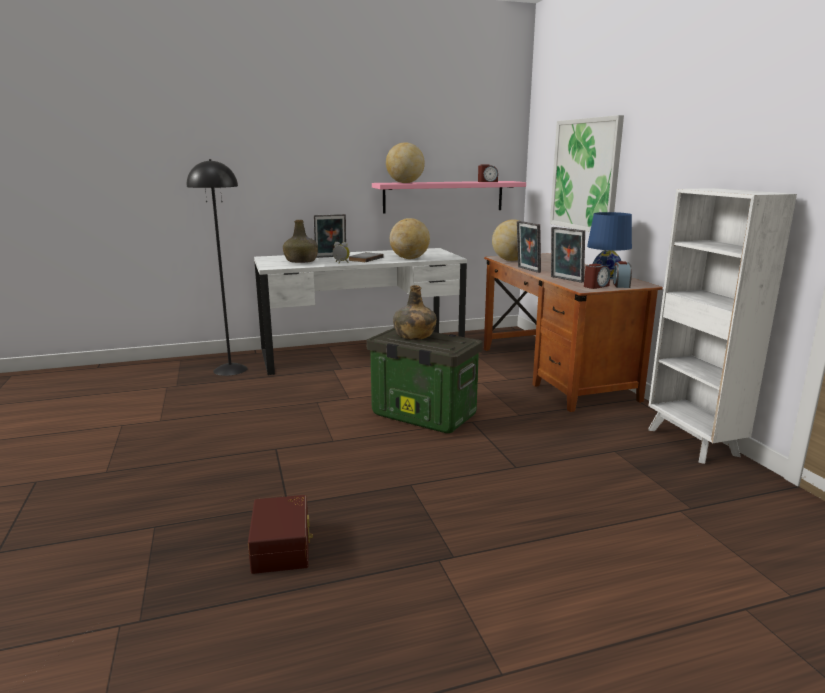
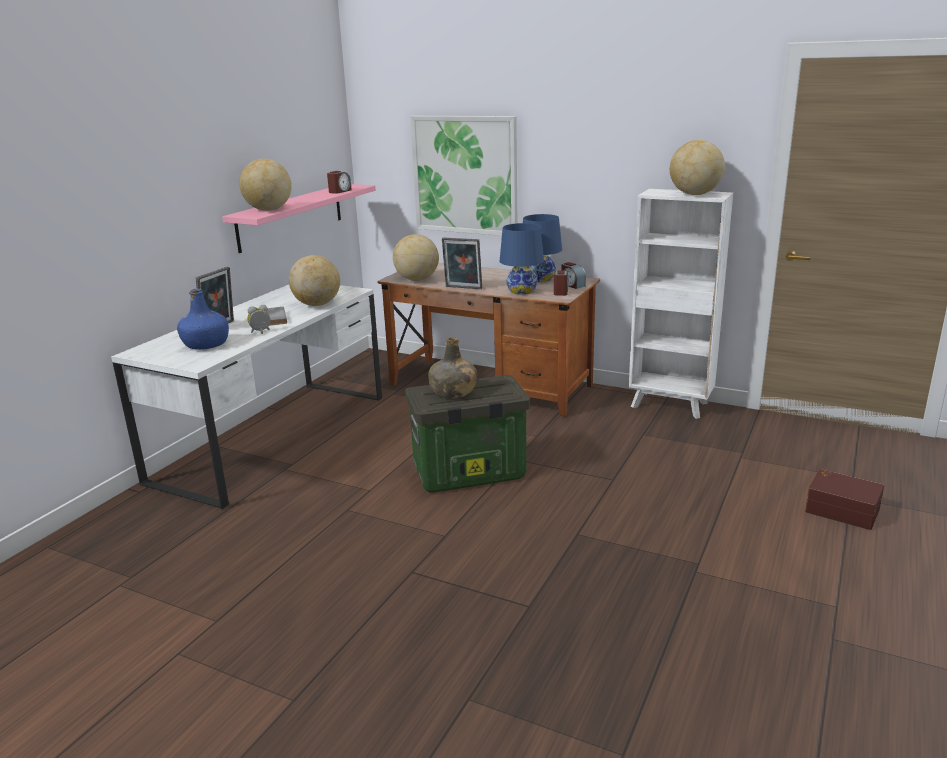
camera: 45 degrees left, 5 degrees up
(230, 369) = (157, 525): black floor lamp -> none
(283, 546) = (595, 634): brown storage box -> brown storage box (842, 509)
(301, 261) = (206, 344): green bottle -> blue bottle
(565, 279) = (522, 291): picture frame -> blue table lamp
(738, 191) = (694, 194): none -> globe

